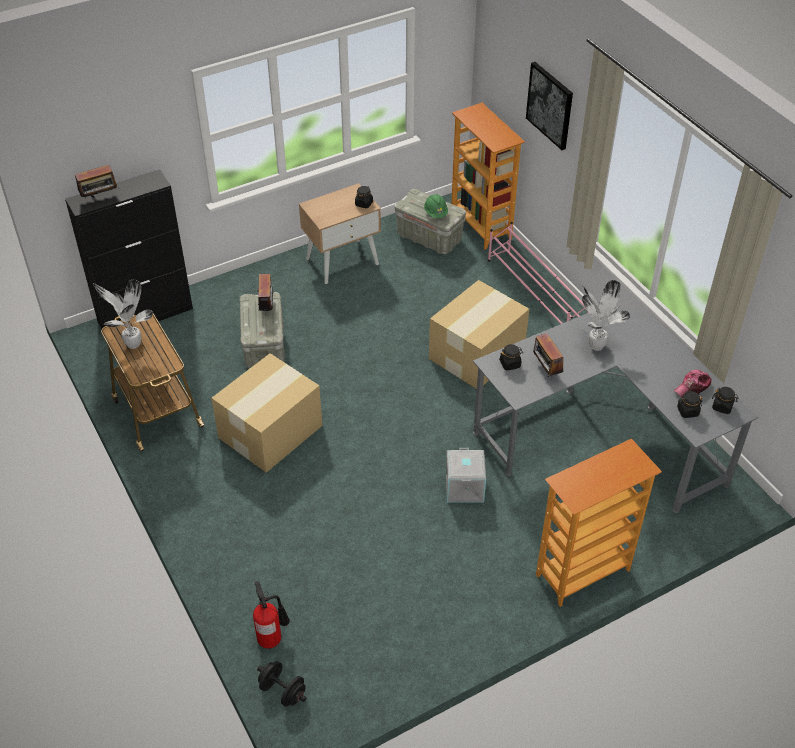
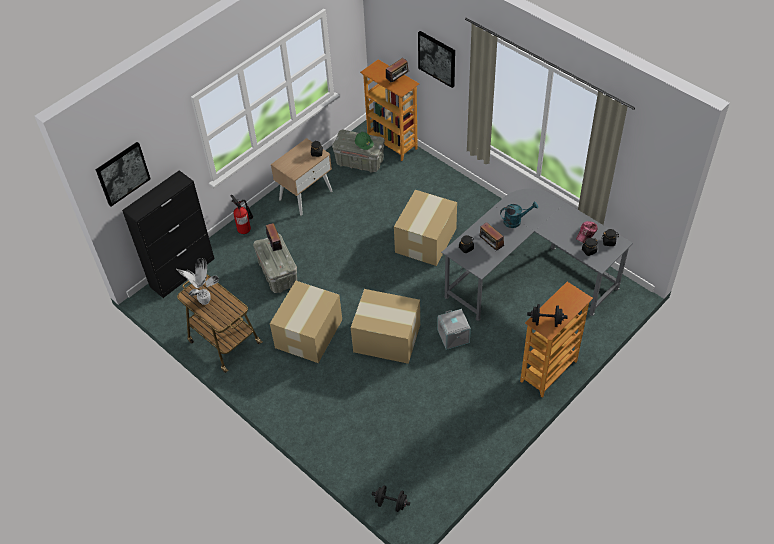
camera: 15 degrees left, 5 degrees up
(73, 147) = (122, 173): none -> picture
(100, 197) = (147, 203): radio -> radio (397, 80)
(272, 637) = (370, 471): fire extinguisher -> fire extinguisher (245, 229)
(372, 466) = (387, 338): none -> cardboard box
(535, 296) = (449, 187): pink shoe rack -> none
(577, 485) = (546, 321): none -> black dumbbell
(595, 346) = (515, 221): potted plant -> turquoise watering can

